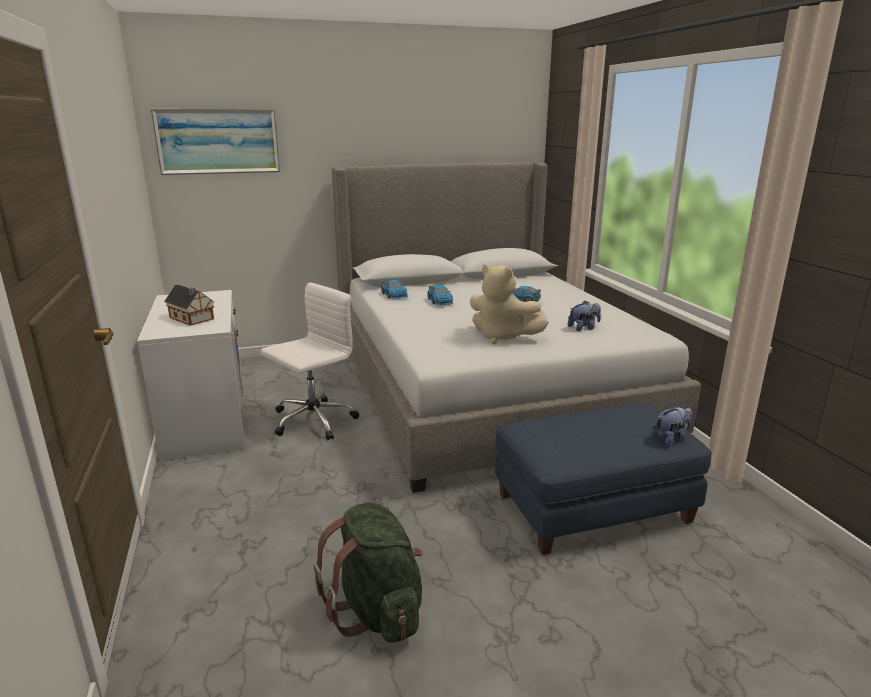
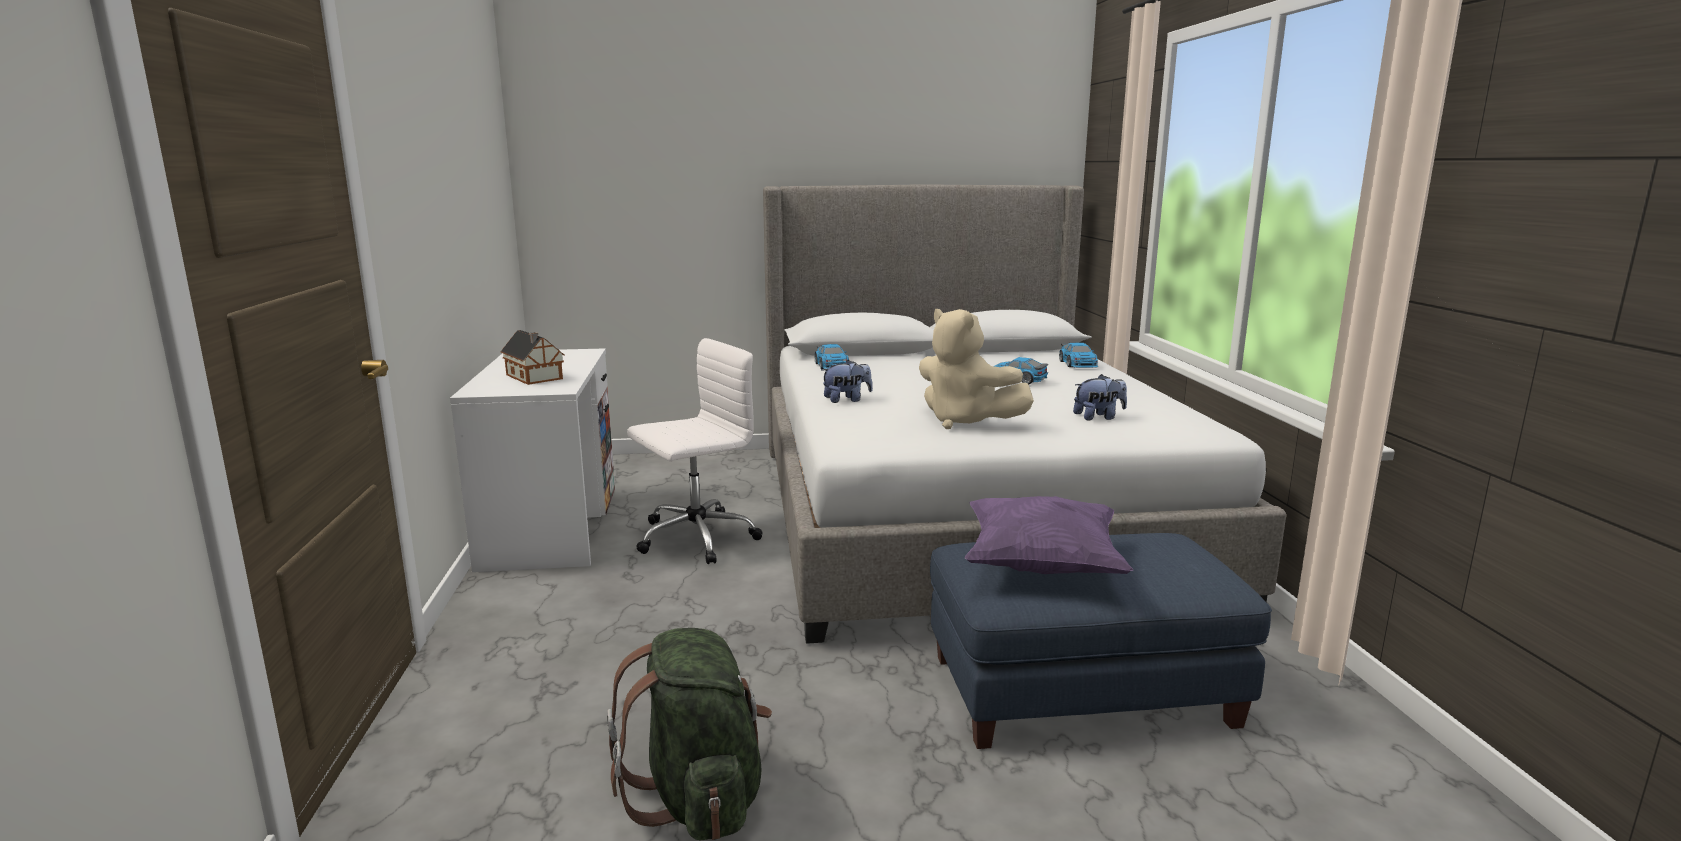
camera: 10 degrees right, 5 degrees down
(218, 141) = (610, 149): picture -> none
(440, 301) = (894, 375): toy car -> toy car (1078, 364)
(572, 435) = (1041, 566): none -> purple pillow
(670, 438) = (1203, 582): plush toy -> plush toy (847, 400)

